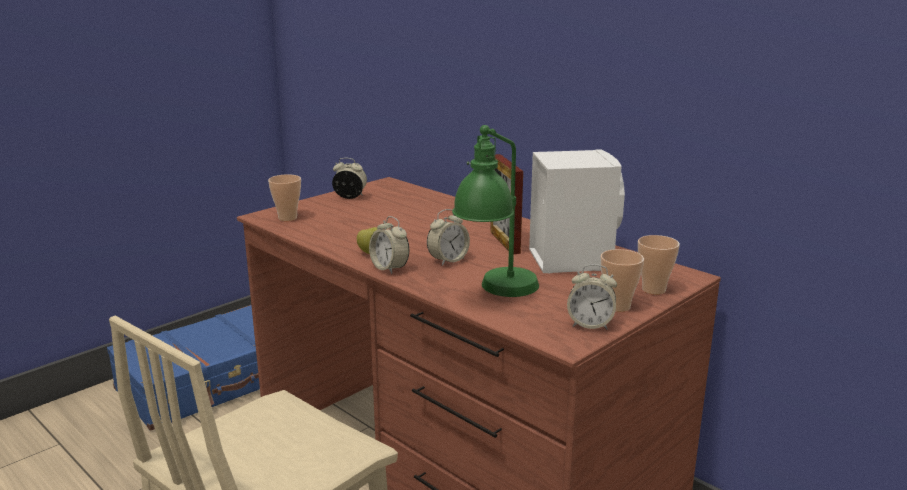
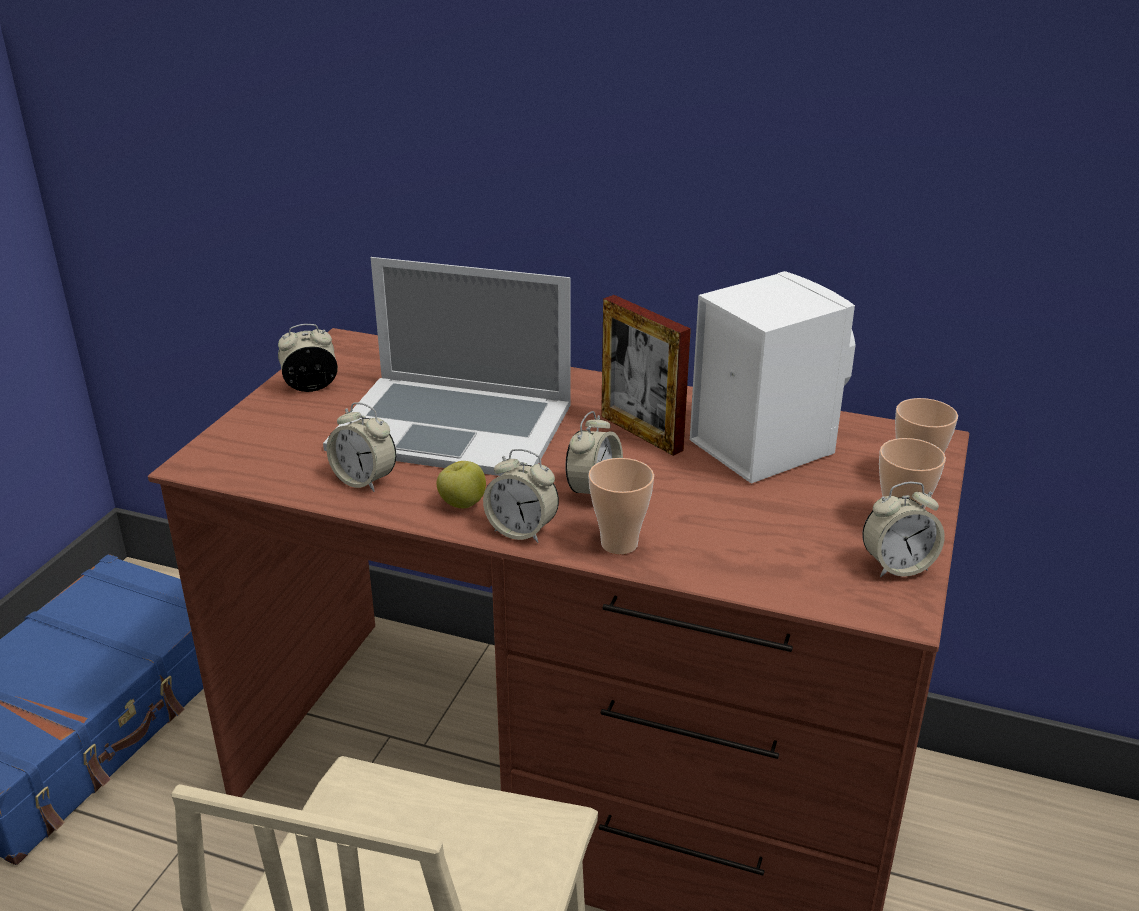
camera: 25 degrees left, 10 degrees up
(287, 218) = (247, 459): cup -> cup (619, 544)
(333, 235) = (364, 480): none -> alarm clock
(403, 222) = (452, 426): none -> laptop
(497, 294) = (724, 541): green table lamp -> none

